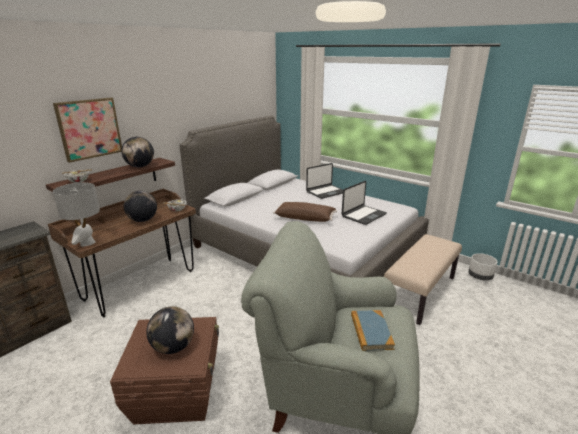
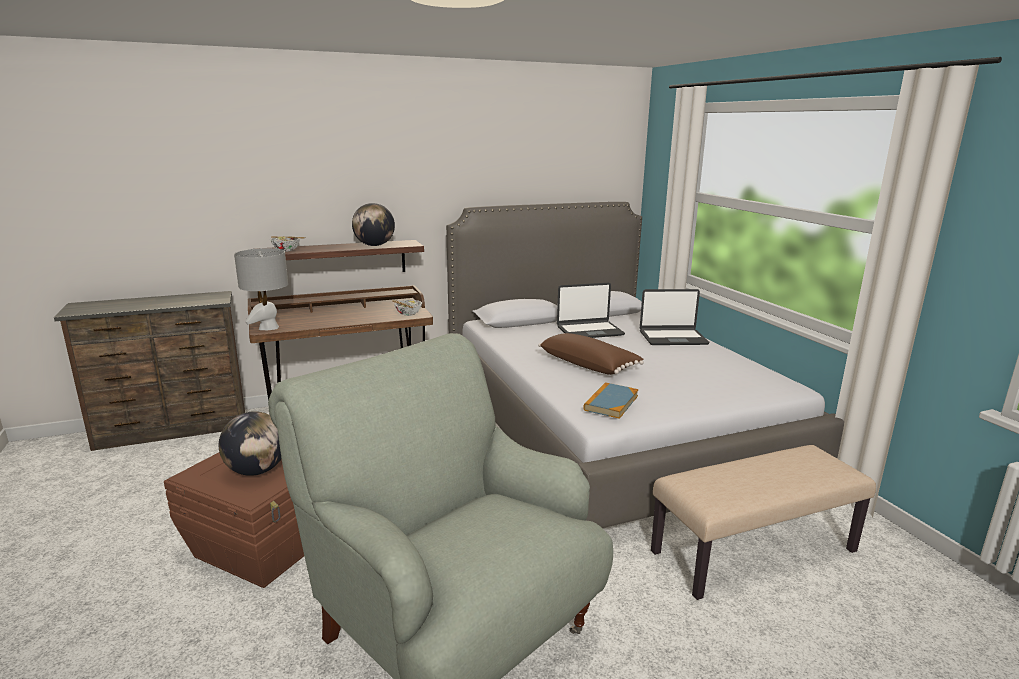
camera: 30 degrees right, 5 degrees down
(89, 128) = (318, 186): picture -> none
(143, 220) = (354, 317): globe -> none
(363, 215) = (694, 382): laptop -> laptop (589, 331)
(371, 331) = (476, 531): book -> book (611, 403)
(480, 277) = (926, 570): white planter -> none

